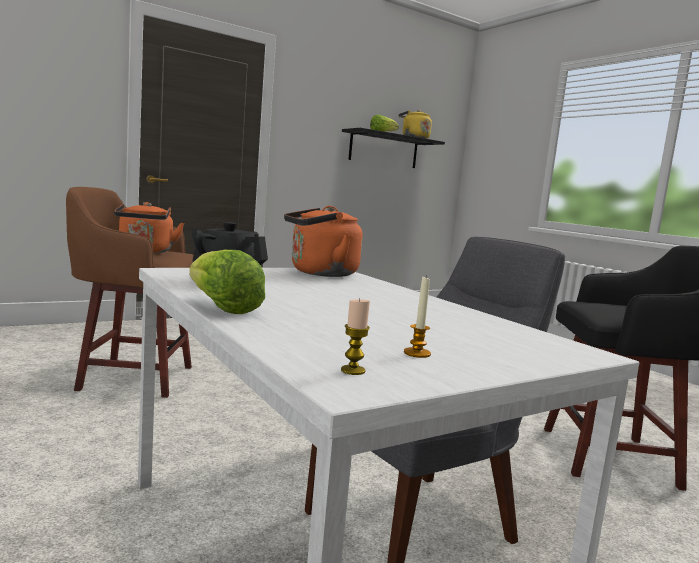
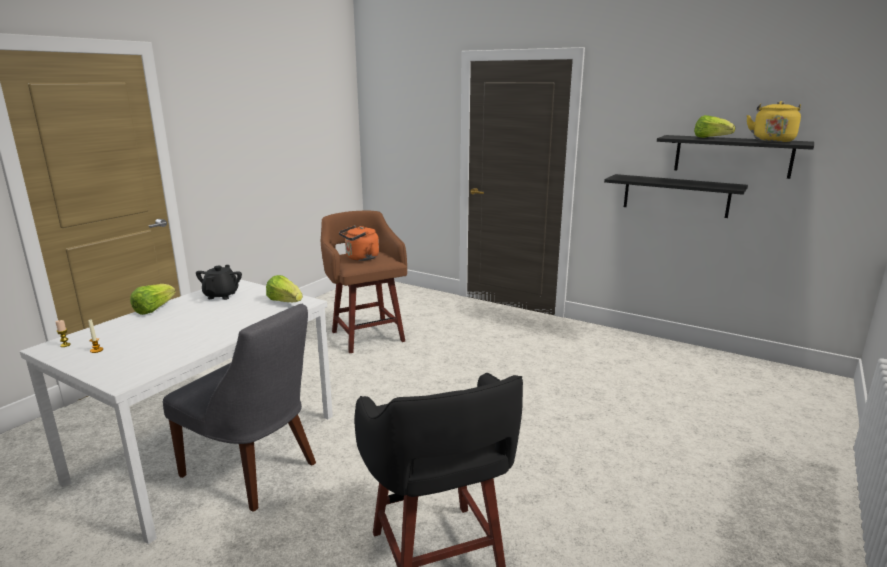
camera: 65 degrees right, 10 degrees up
(320, 273) = (285, 302): orange kettle -> lettuce
(349, 181) = (675, 195): none -> black shelf

